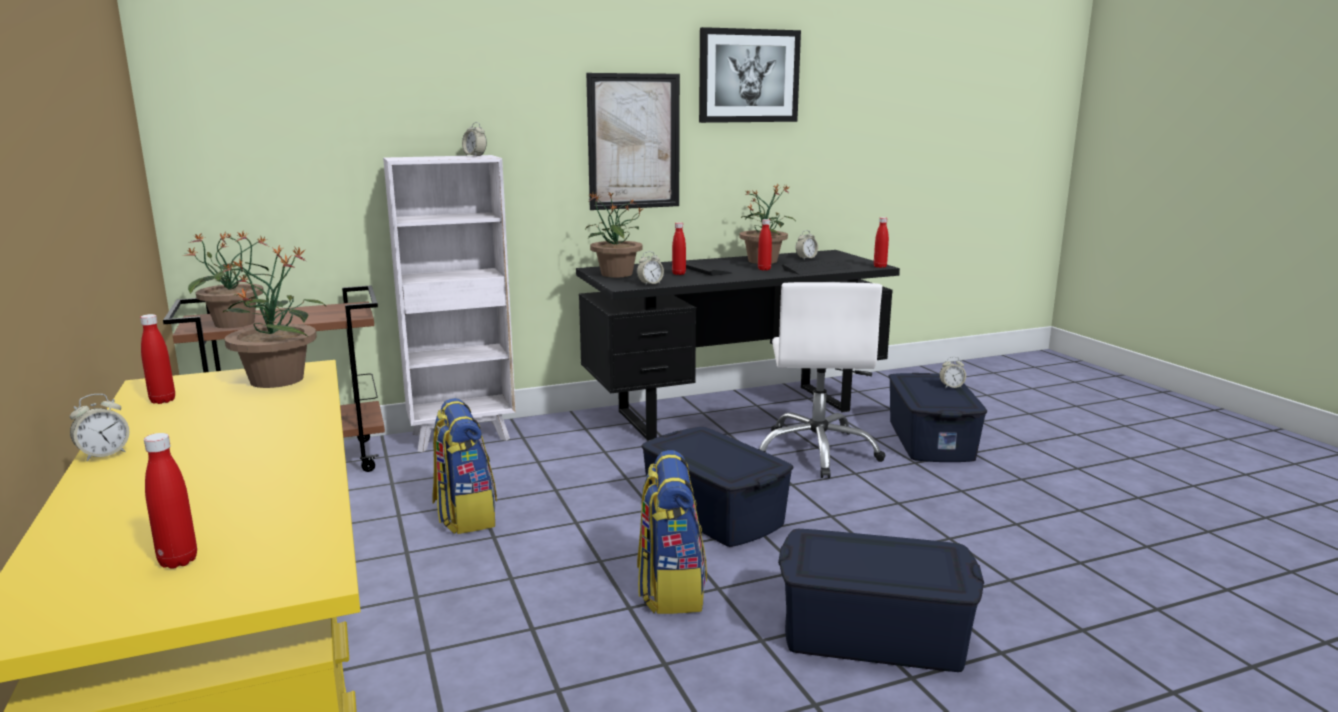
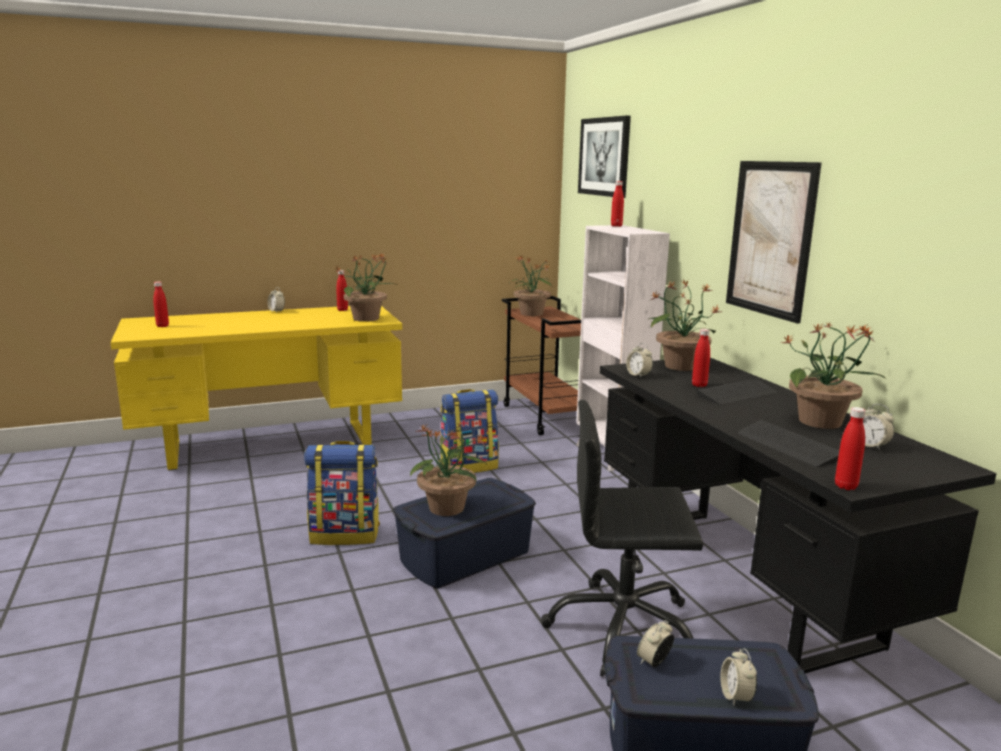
camera: 90 degrees right, 0 degrees up
(475, 156) = (644, 231): alarm clock -> alarm clock (654, 662)
(727, 461) = (447, 508): none -> potted plant
(748, 76) = (904, 166): picture -> picture (604, 157)
(764, 269) = (758, 419): red bottle -> red bottle (616, 226)
(817, 452) = (623, 629): white office chair -> black office chair
(872, 633) = (246, 612): blue storage box -> none

